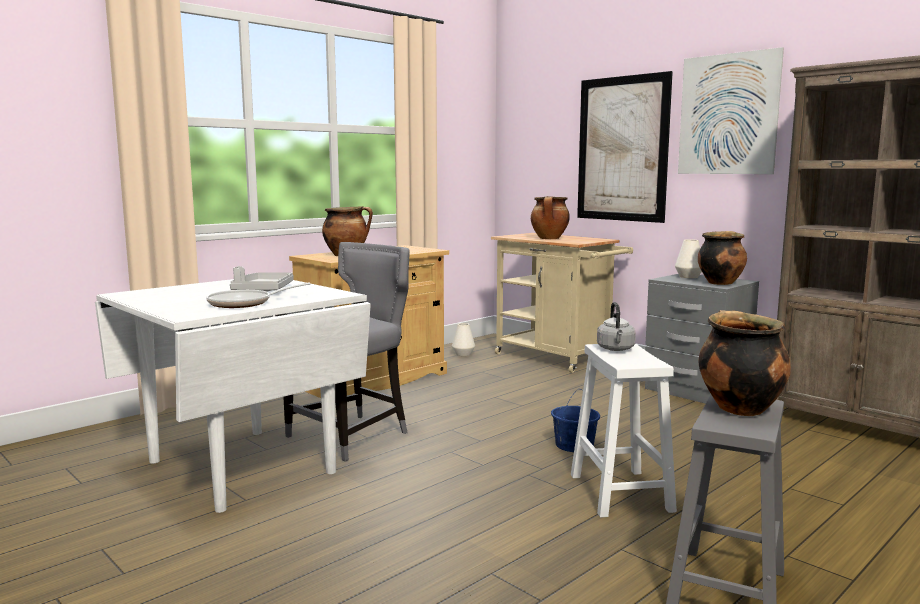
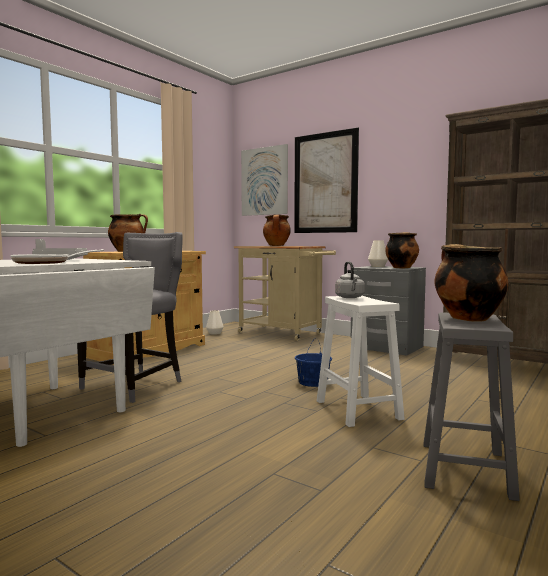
camera: 10 degrees left, 5 degrees down
(728, 114) = (398, 154): picture -> picture (264, 181)

